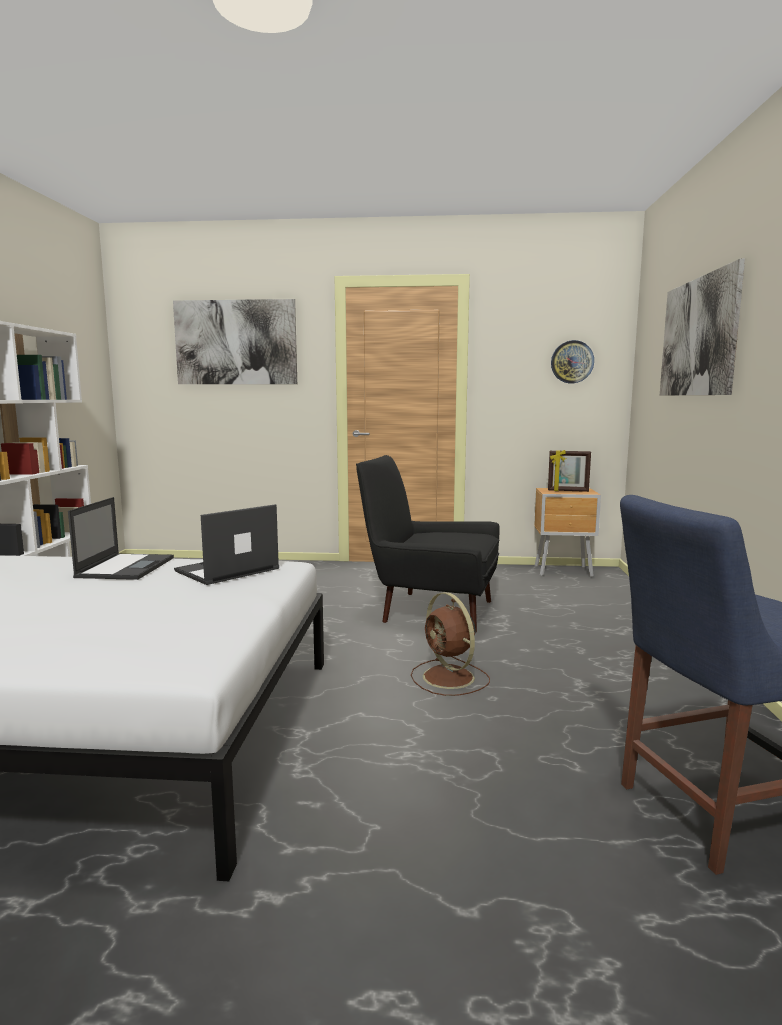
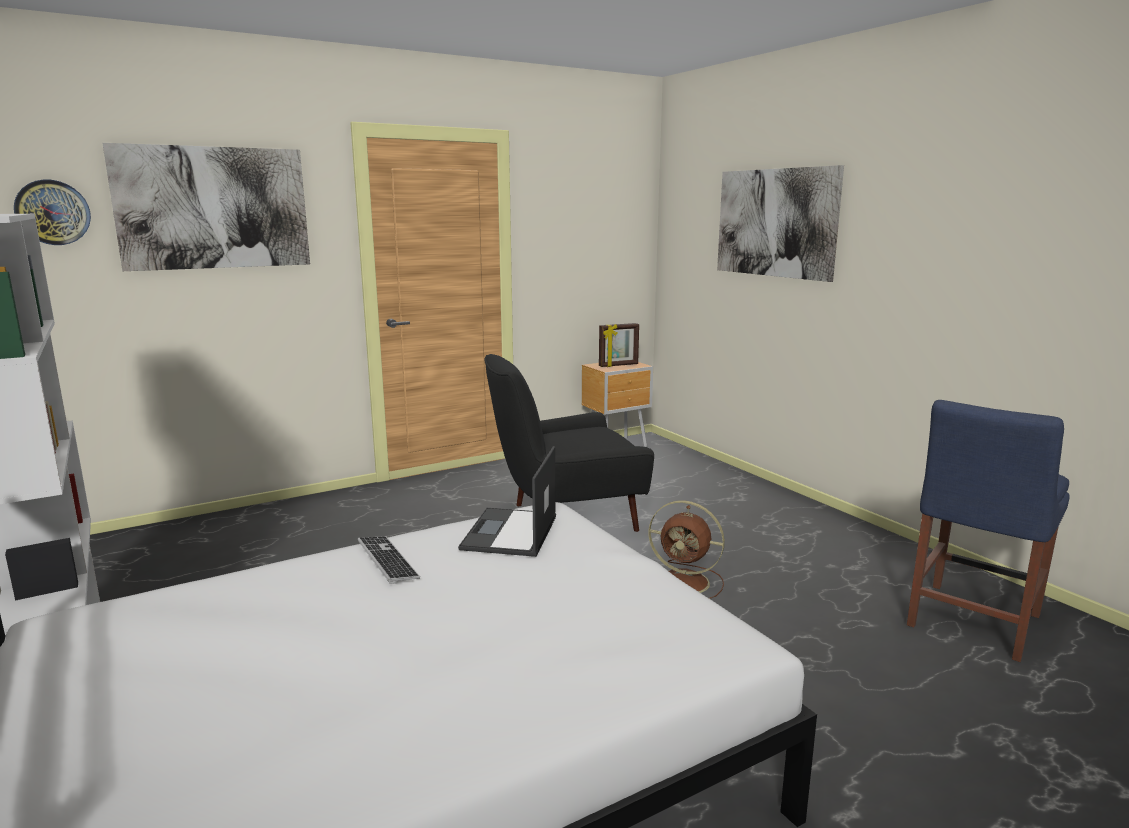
camera: 35 degrees left, 5 degrees up
(126, 567) = (387, 560): laptop -> keyboard
(572, 362) = (608, 230): wall clock -> wall clock (53, 212)

